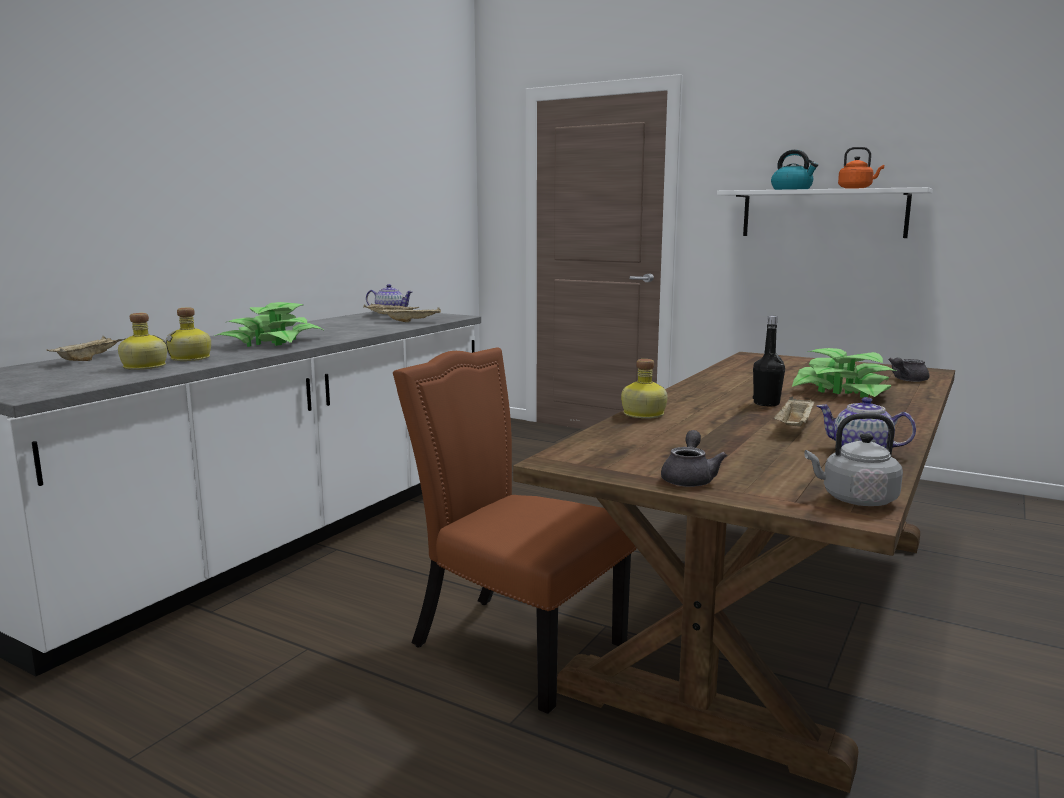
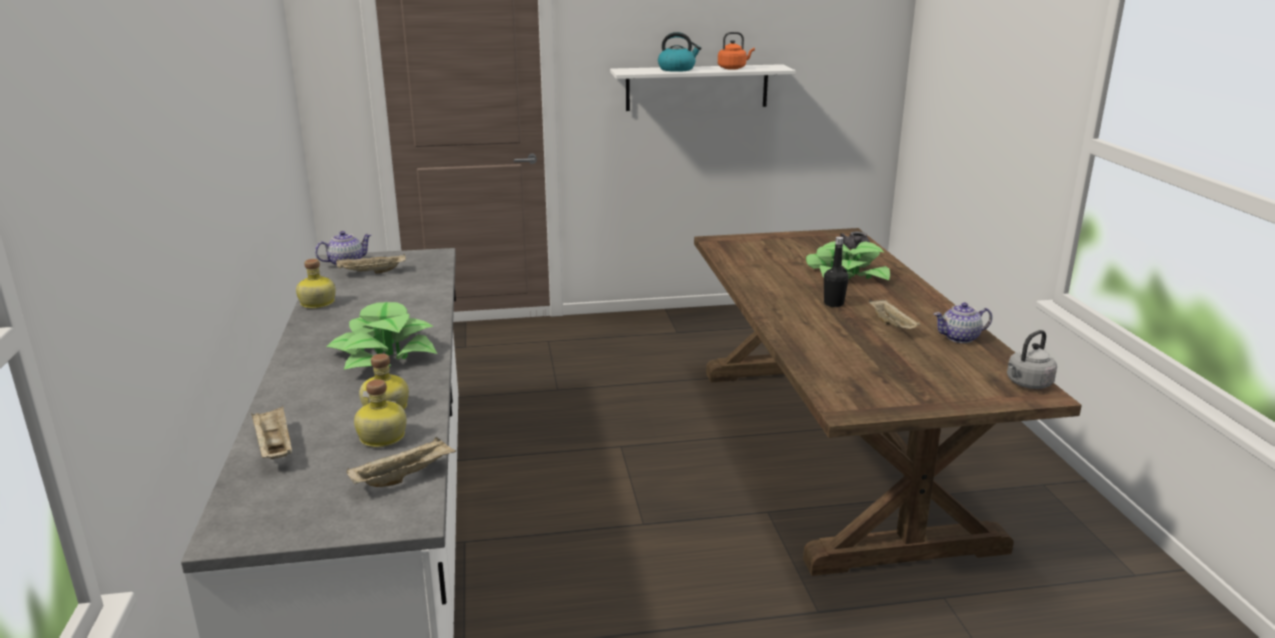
camera: 40 degrees left, 10 degrees up
(412, 321) = (418, 275): beige tray -> beige tray (404, 476)
(519, 648) = (744, 557): brown chair -> none
(642, 414) = (791, 342): bottle -> bottle (316, 303)
(689, 478) = (936, 398): grey teapot -> none

